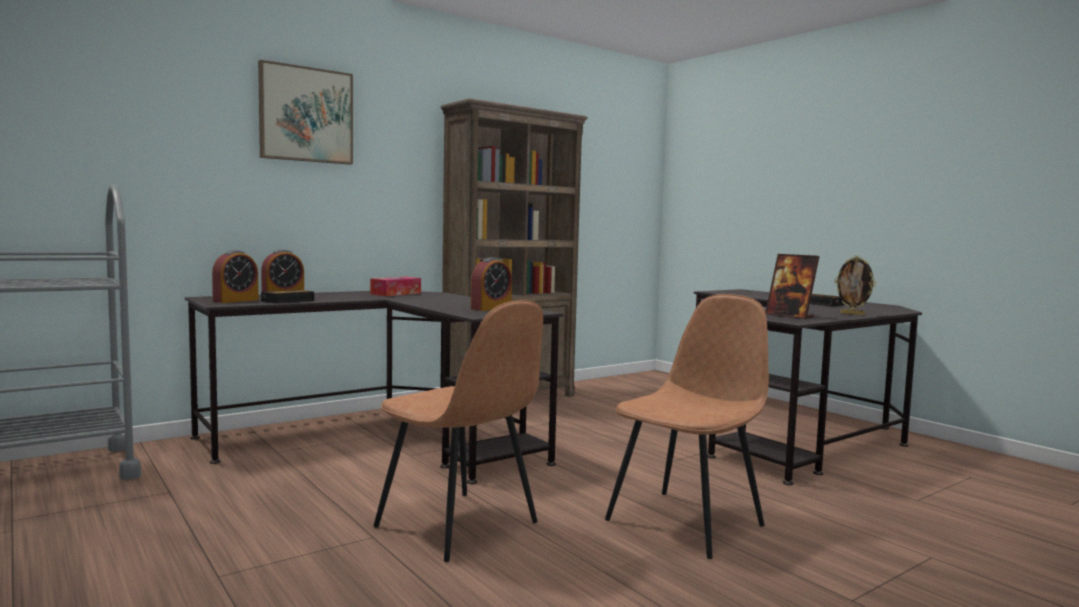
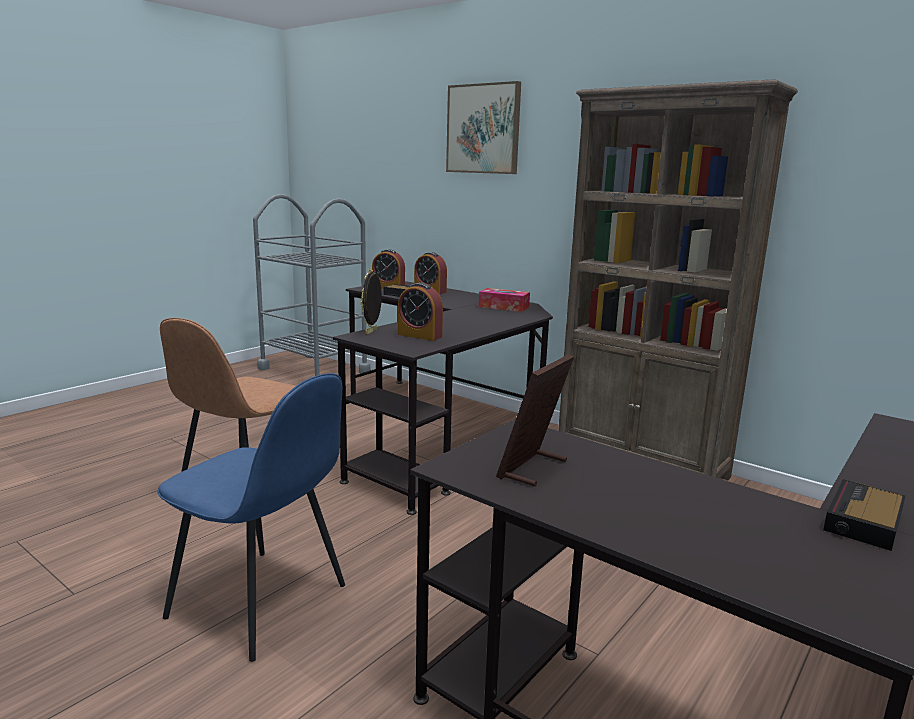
camera: 75 degrees right, 10 degrees up
(687, 522) = (261, 603): brown chair -> blue chair
(852, 314) = (664, 536): picture frame -> picture frame (372, 332)

